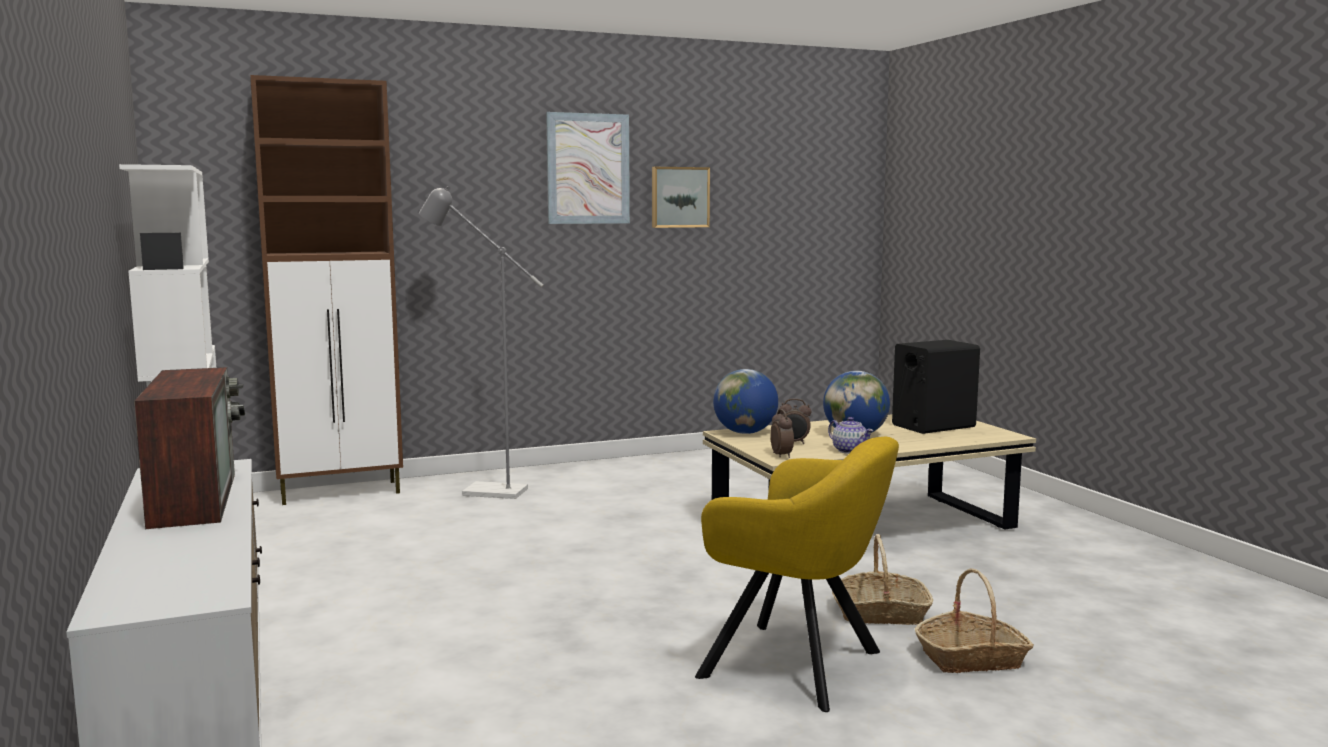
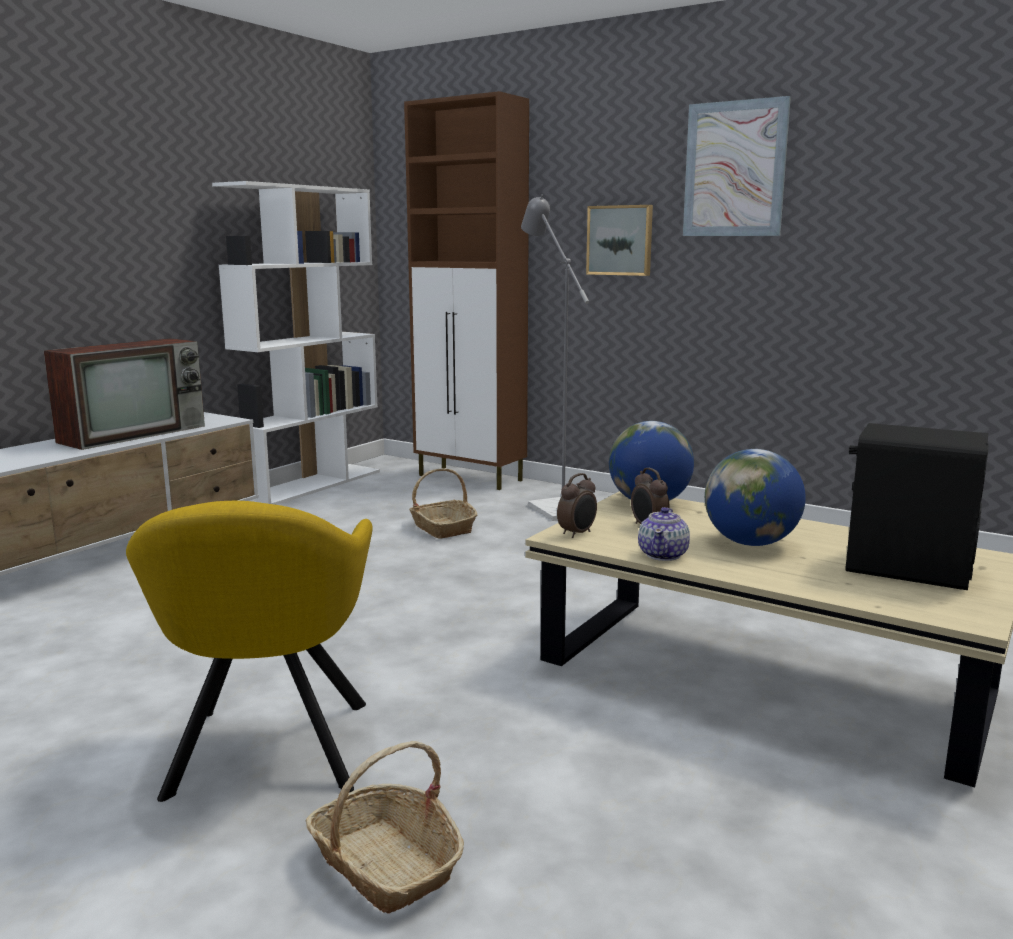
camera: 55 degrees right, 5 degrees up
(679, 197) = (854, 201): picture -> picture (620, 240)
(880, 613) = (473, 763): basket -> basket (442, 528)

